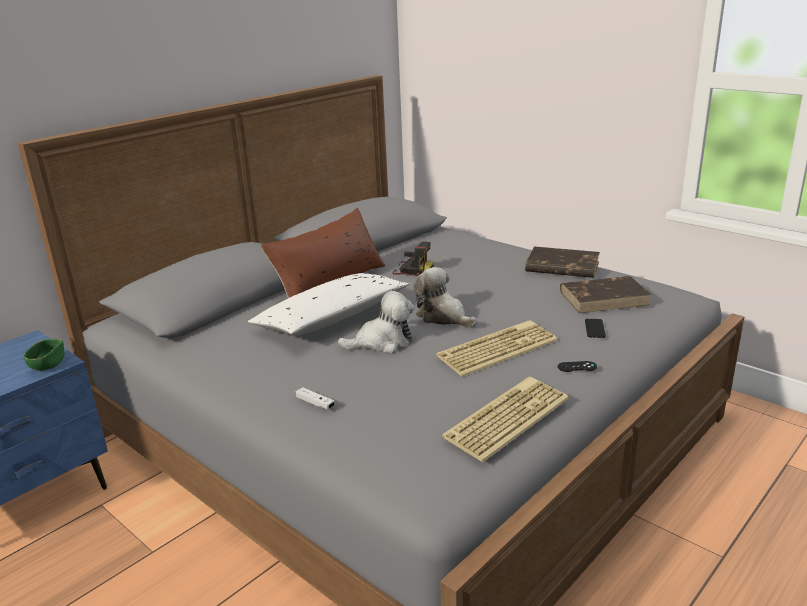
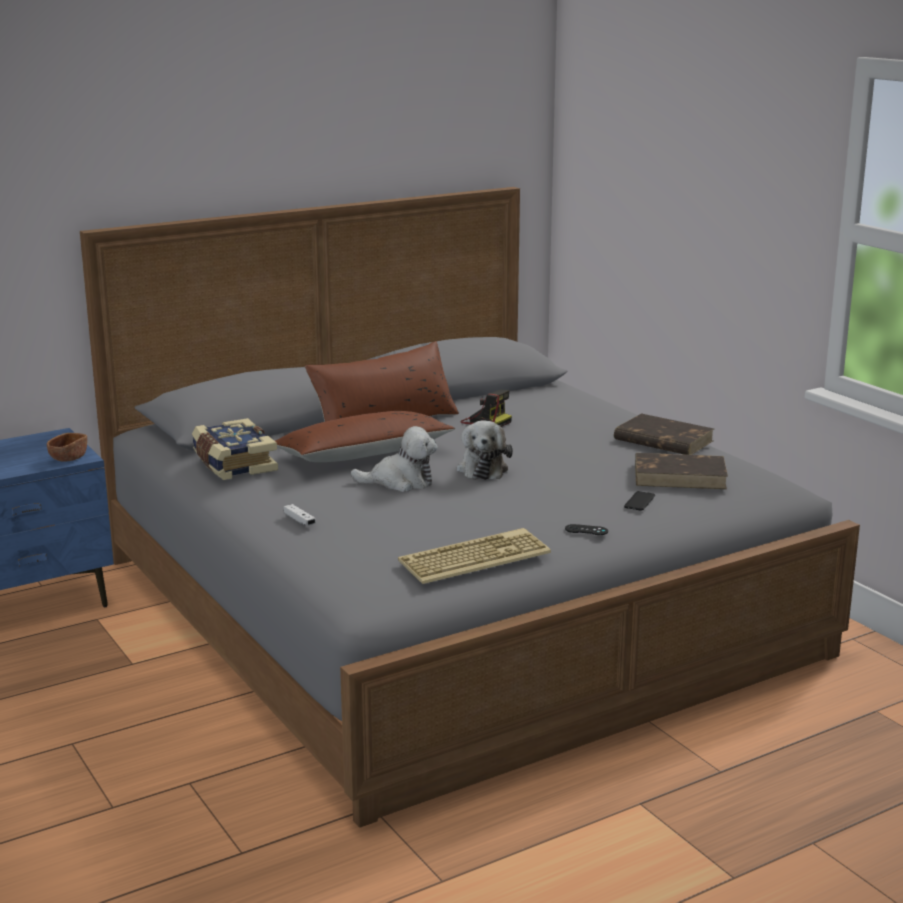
camera: 15 degrees right, 5 degrees down
(47, 365) = (68, 458): green bowl -> brown bowl
(217, 348) = (233, 464): none -> book
(332, 318) = (363, 455): white pillow -> brown pillow
(443, 316) = (482, 469): plush toy -> plush toy turned 150 degrees counterclockwise
(497, 348) = (515, 503): keyboard -> none

